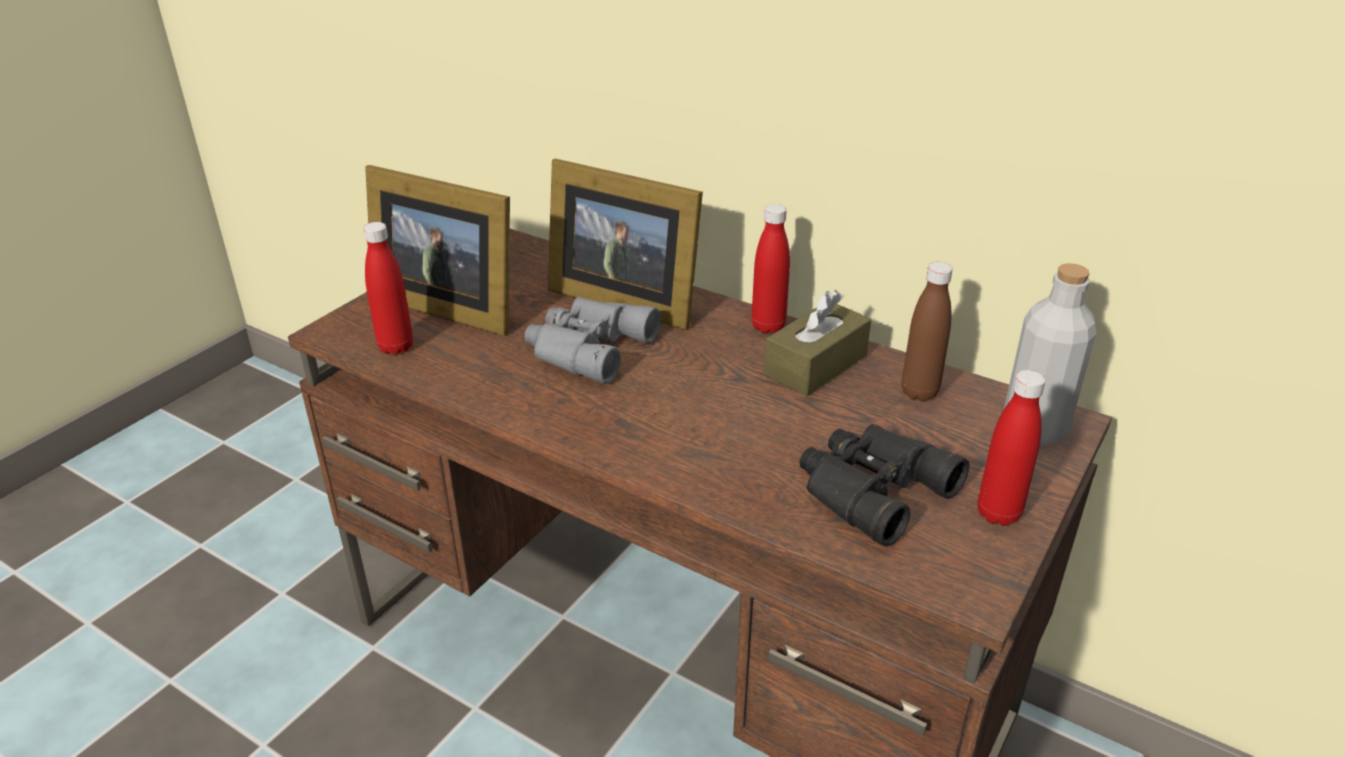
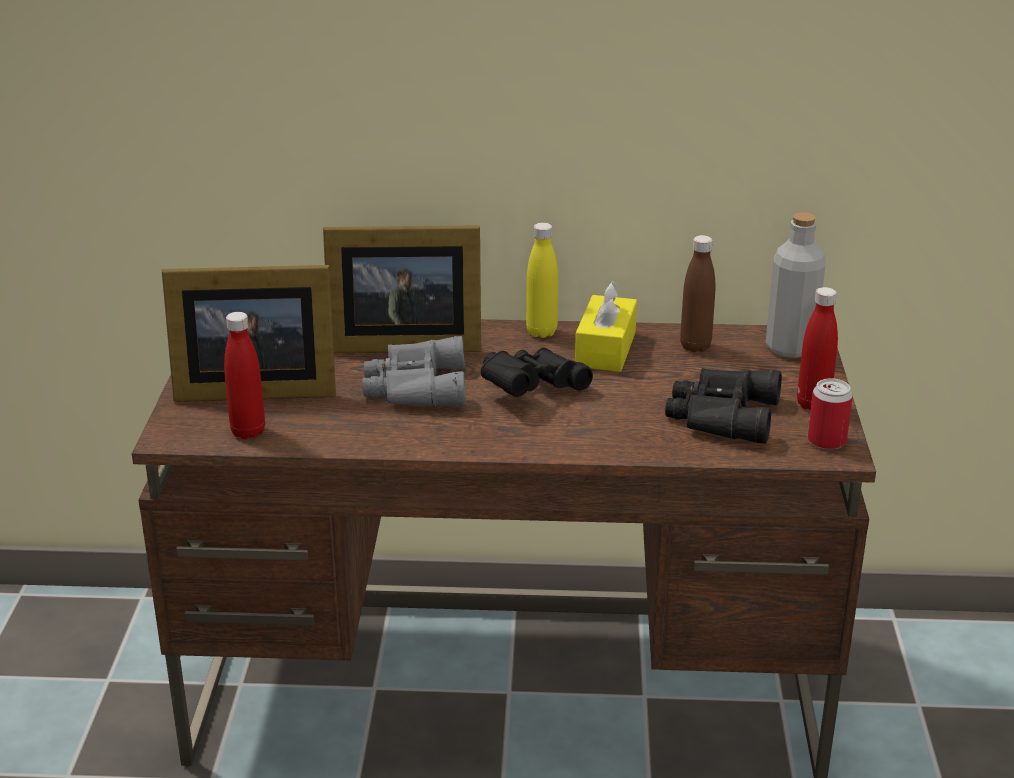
camera: 30 degrees left, 5 degrees down
(692, 387) = (530, 389): none -> black binoculars
(768, 326) = (541, 332): red bottle -> yellow bottle
(816, 365) = (605, 349): brown tissue box -> yellow tissue box
(972, 571) = (826, 441): none -> can

